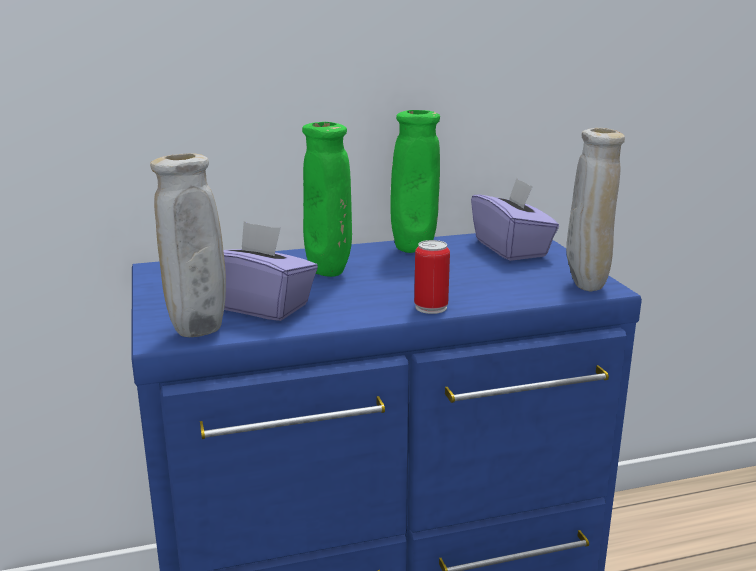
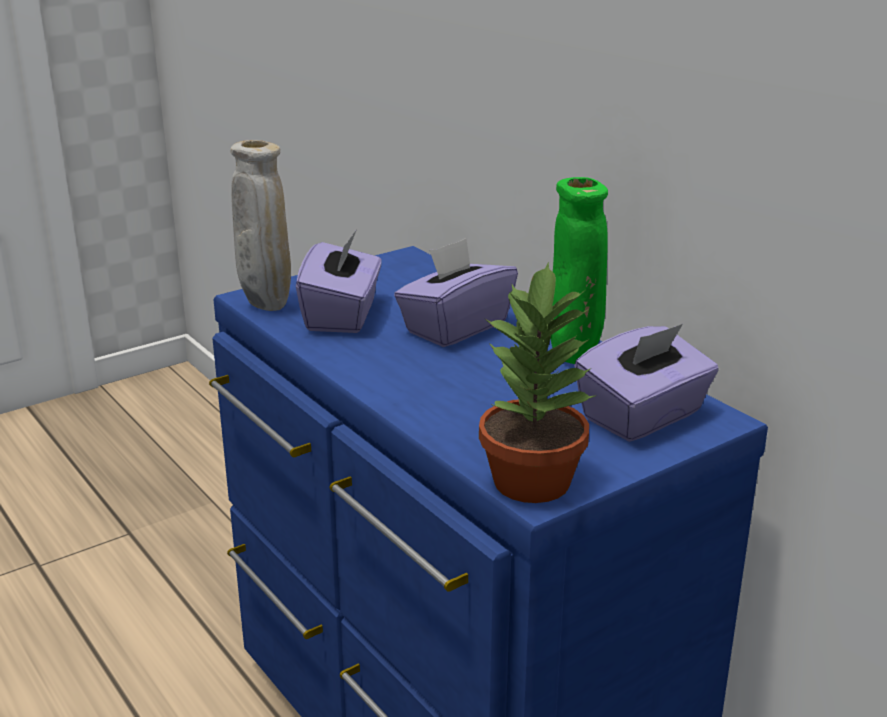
camera: 70 degrees right, 5 degrees up
(328, 273) = (455, 327): green vase -> purple tissue box
(431, 307) = (391, 393): can -> none
(585, 286) = (534, 481): beige vase -> potted plant

